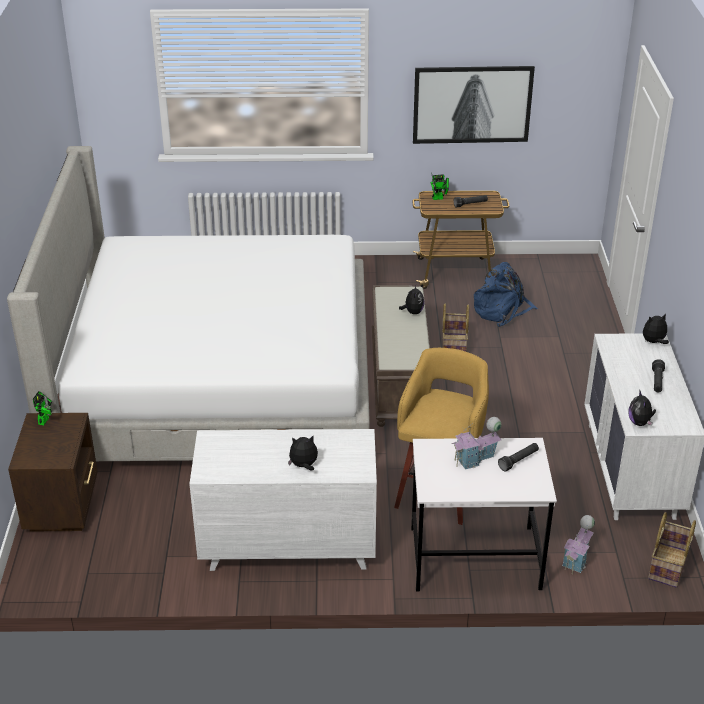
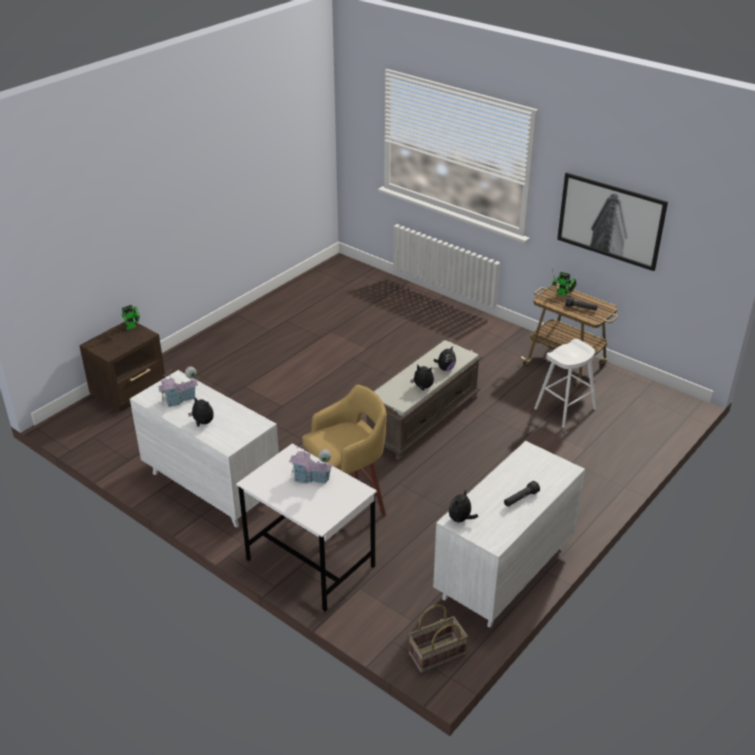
camera: 40 degrees right, 0 degrees up
(217, 380) = (306, 362): bed -> none
(453, 347) = (491, 416): basket -> none
(502, 310) = (565, 409): blue backpack -> white stool
(518, 461) = (337, 496): black flashlight -> none
(577, 559) = (377, 608): toy house -> toy house (180, 400)
(653, 342) = (563, 470): plush toy -> plush toy (422, 388)

